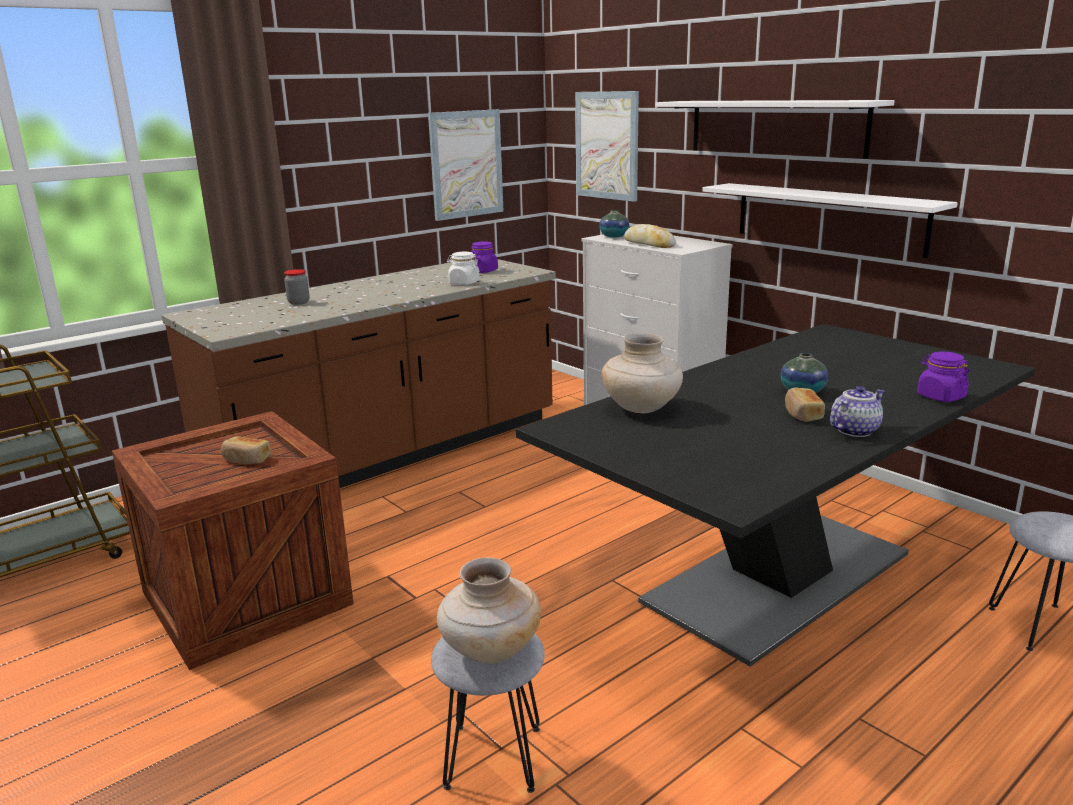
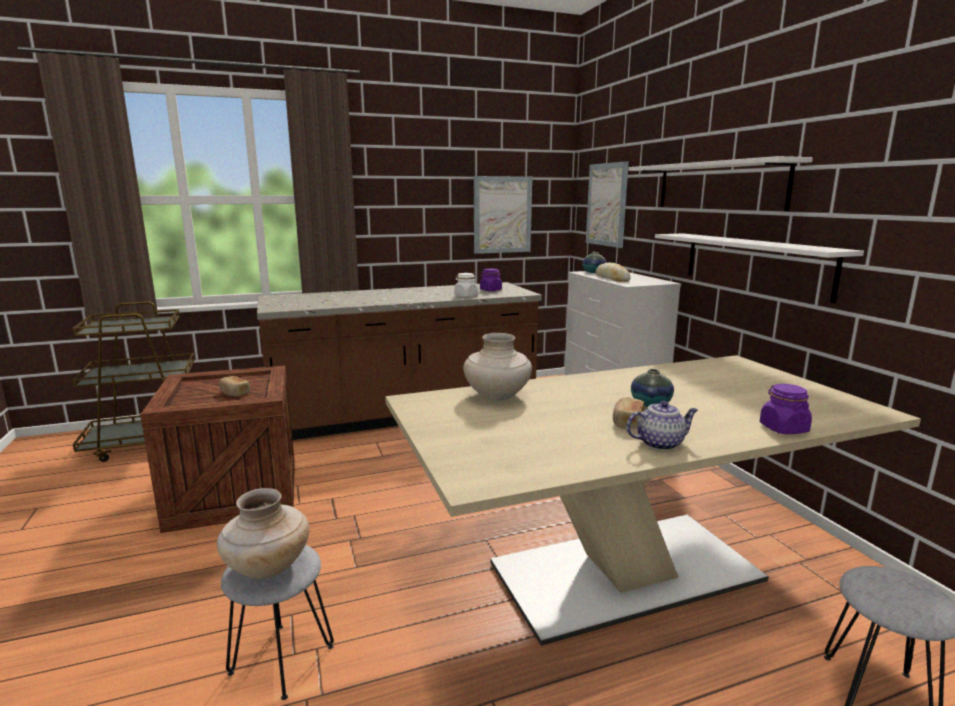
camera: 20 degrees right, 5 degrees down
(298, 302) = (344, 297): jar -> none
(778, 579) = (625, 573): black dining table -> beige dining table

